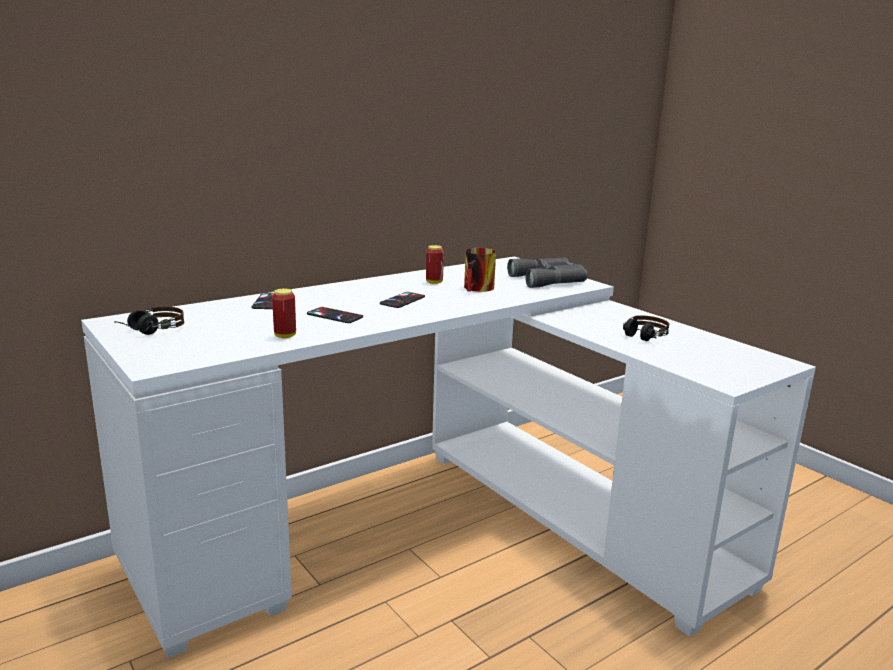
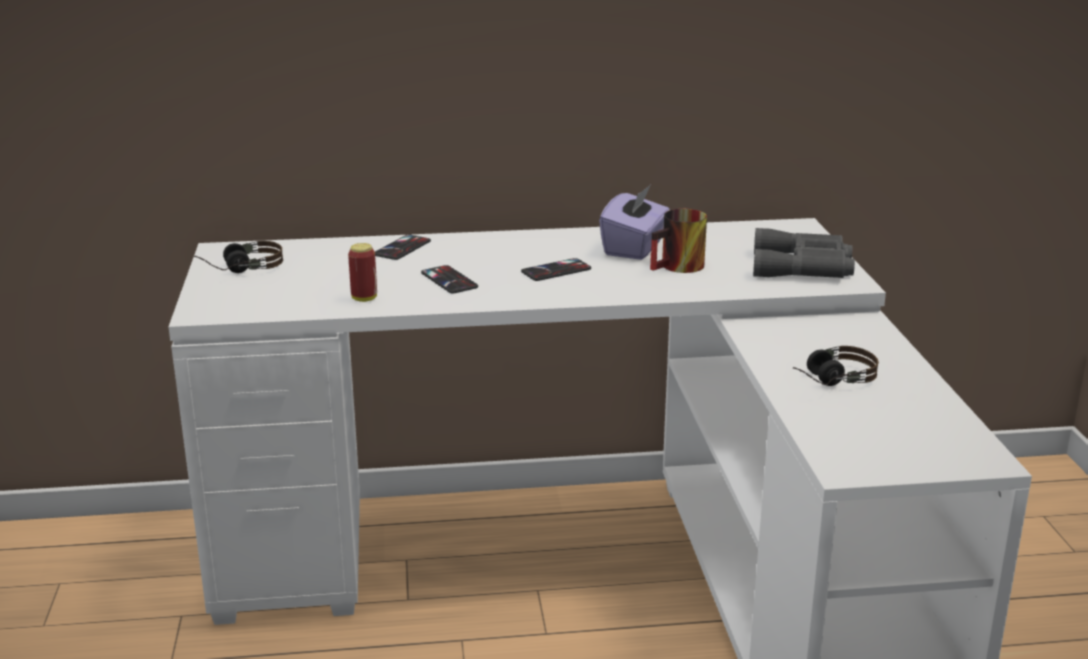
camera: 30 degrees right, 5 degrees up
(434, 282) = (634, 248): can -> purple tissue box

